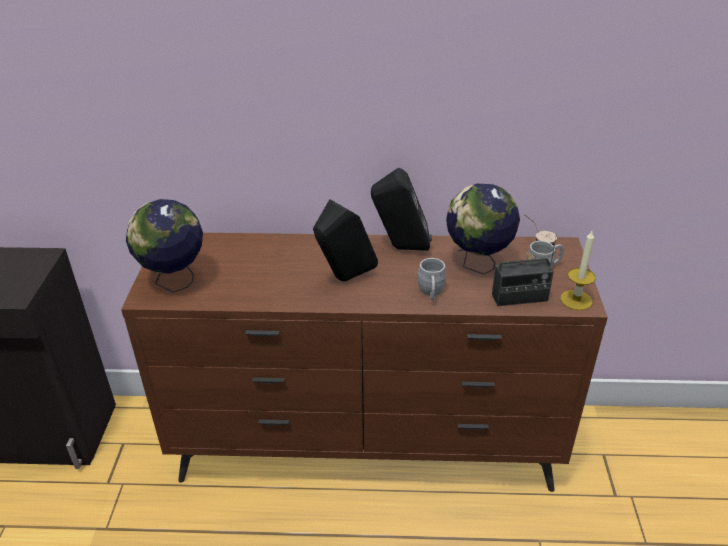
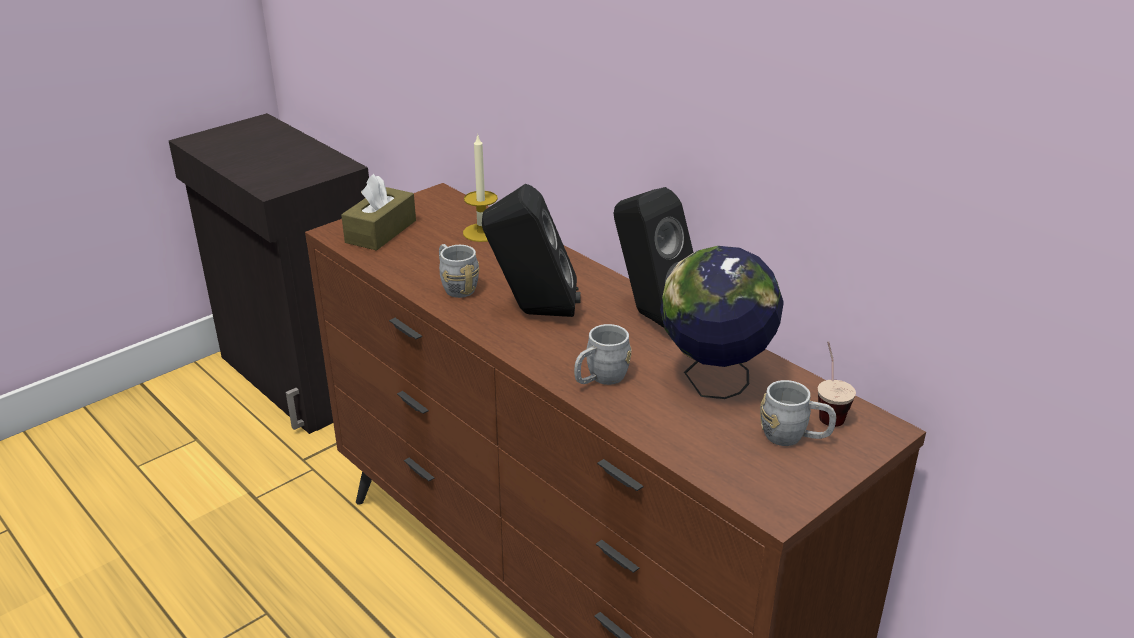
camera: 45 degrees right, 5 degrees down
(174, 282) = (381, 231): globe -> brown tissue box
(278, 288) = (456, 286): none -> grey mug
(519, 298) = (699, 447): radio -> none
(576, 300) = (774, 496): candle -> candle (482, 232)

